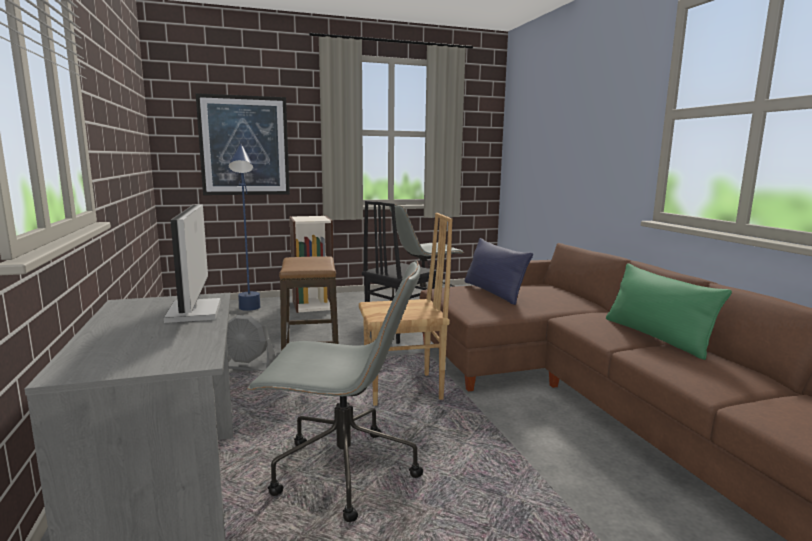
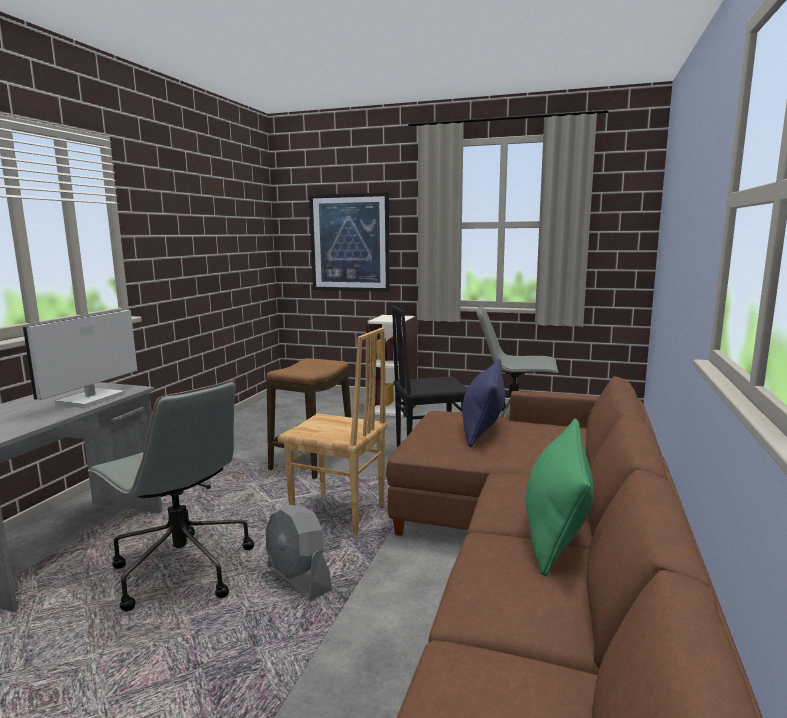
camera: 35 degrees right, 0 degrees up
(248, 366) = (257, 456): grey fan -> grey fan (298, 579)
(249, 312) = (330, 406): blue floor lamp -> none

